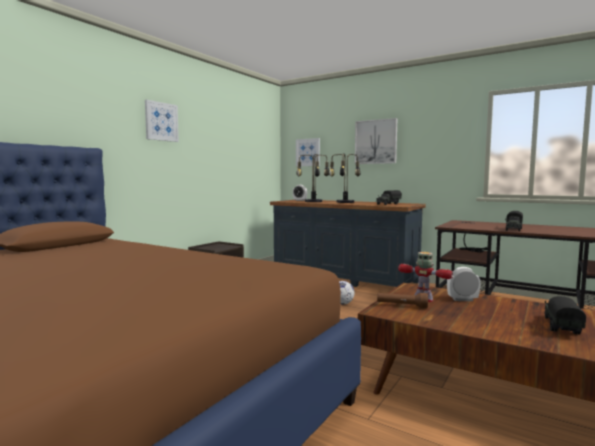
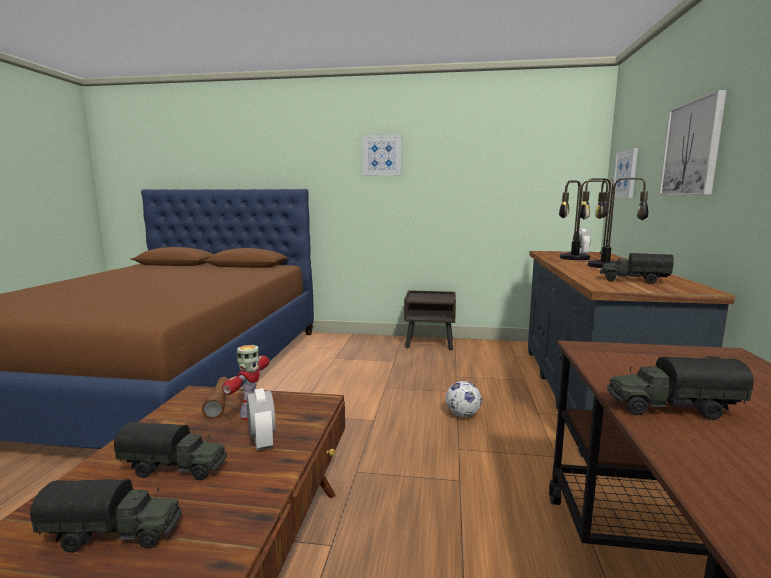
camera: 65 degrees right, 5 degrees up
(494, 316) = (175, 468): none -> toy truck

